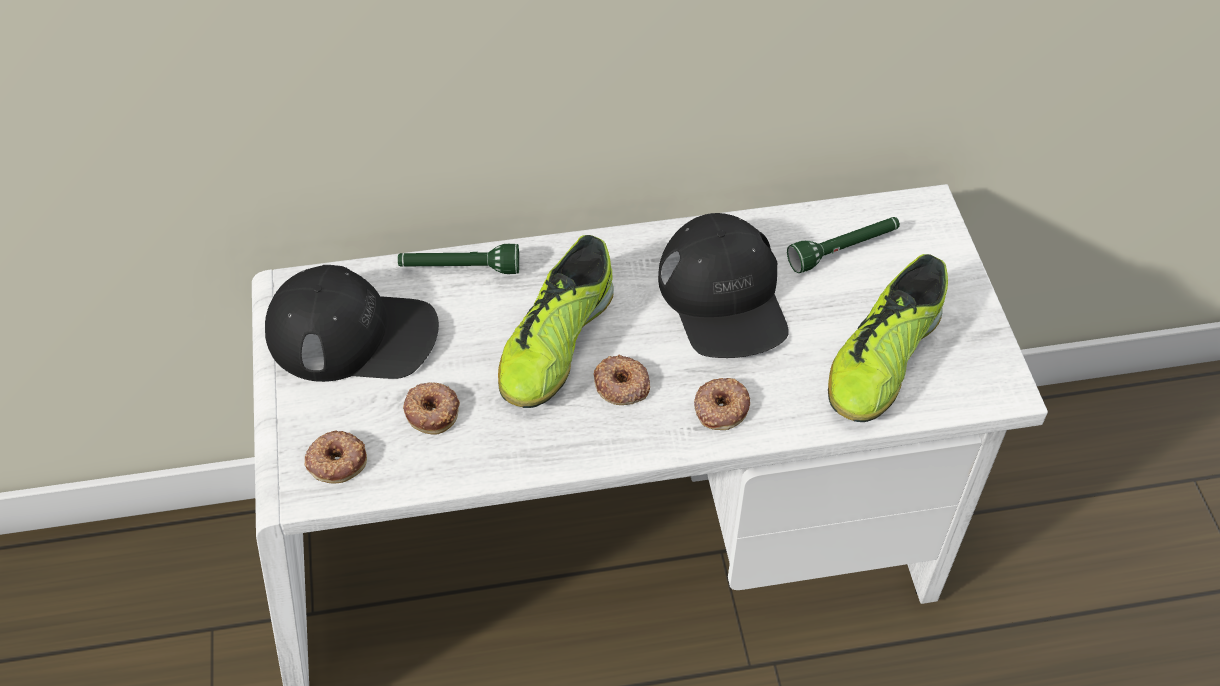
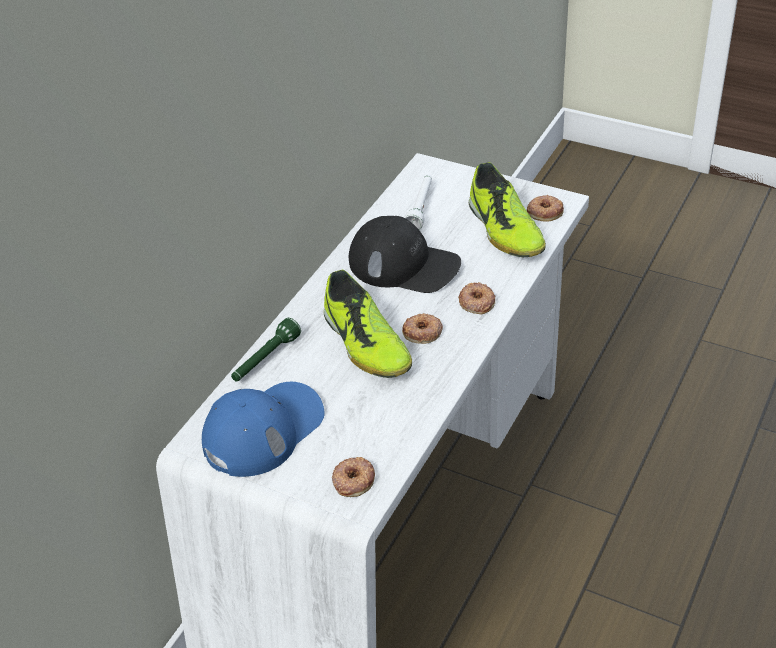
camera: 50 degrees left, 10 degrees down
(353, 334) = (263, 430): black cap -> blue cap
(432, 411) = (360, 419): donut -> donut (545, 211)
(843, 250) = (421, 208): green flashlight -> white flashlight

